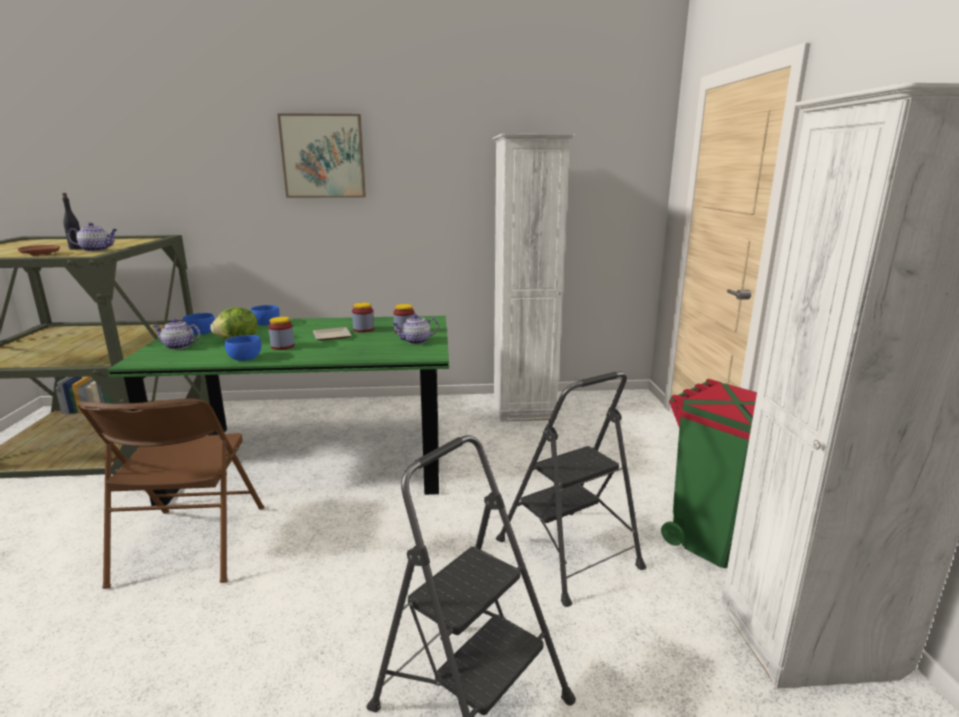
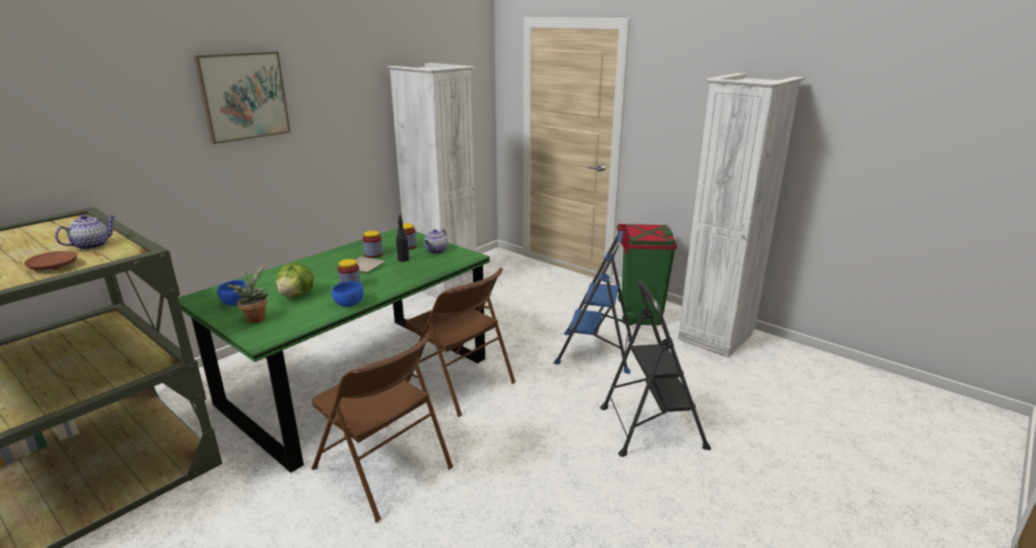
camera: 45 degrees left, 5 degrees up
(76, 248) = (49, 250): black bottle -> black bottle (403, 260)
(178, 346) = (256, 318): teapot -> potted plant
(266, 324) = (273, 276): blue bowl -> none
(376, 503) = (458, 382): none -> brown chair
(570, 555) = (598, 352): black step ladder -> blue step ladder

